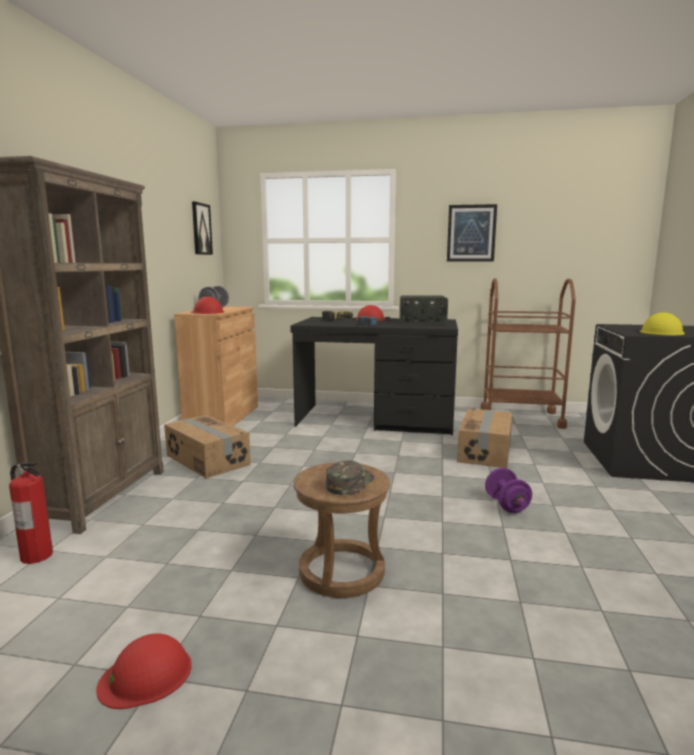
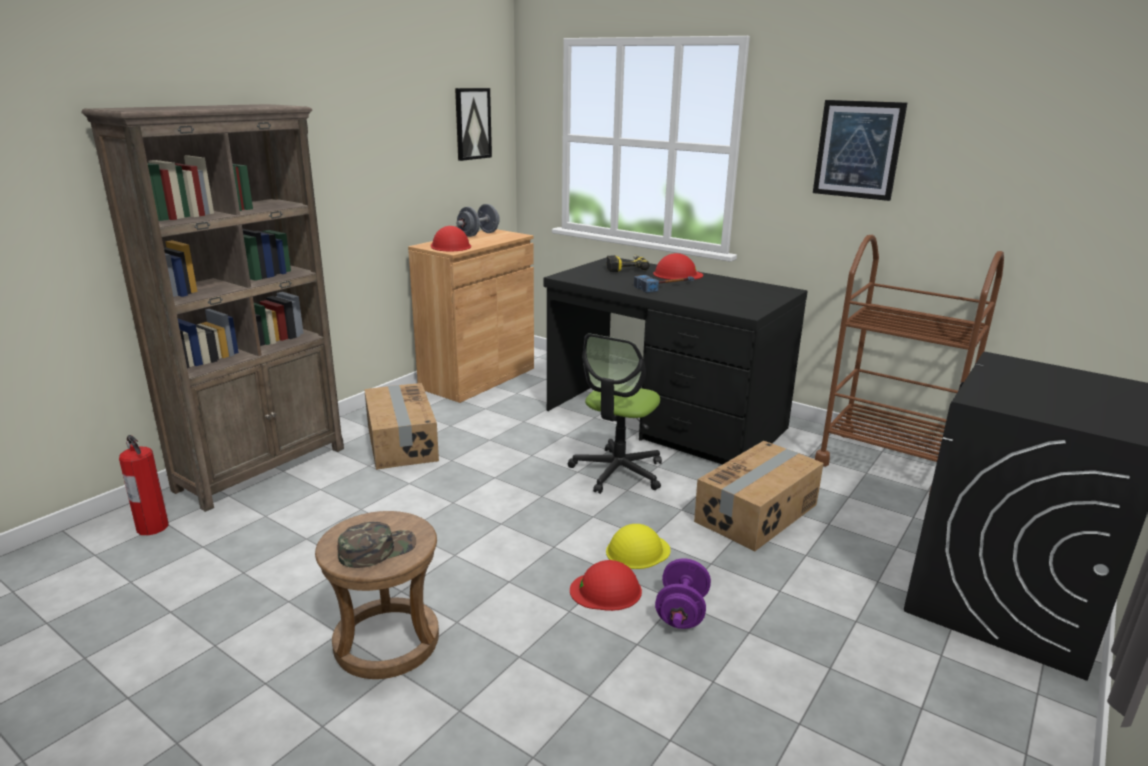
camera: 25 degrees right, 10 degrees up
(146, 676) = (121, 692): red hard hat -> red hard hat (606, 591)
(381, 448) = (617, 472): none -> office chair
(422, 322) = (737, 293): radio -> none
(661, 332) = (1045, 401): yellow hard hat -> yellow hard hat (637, 551)

